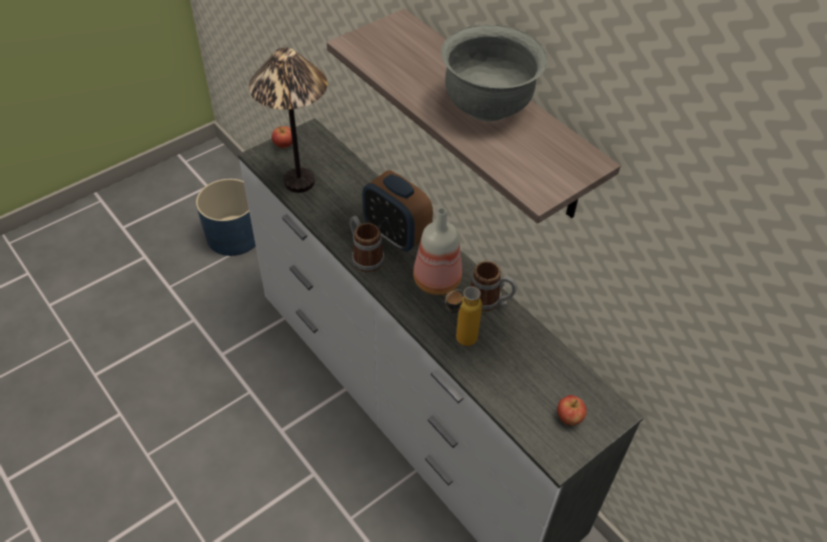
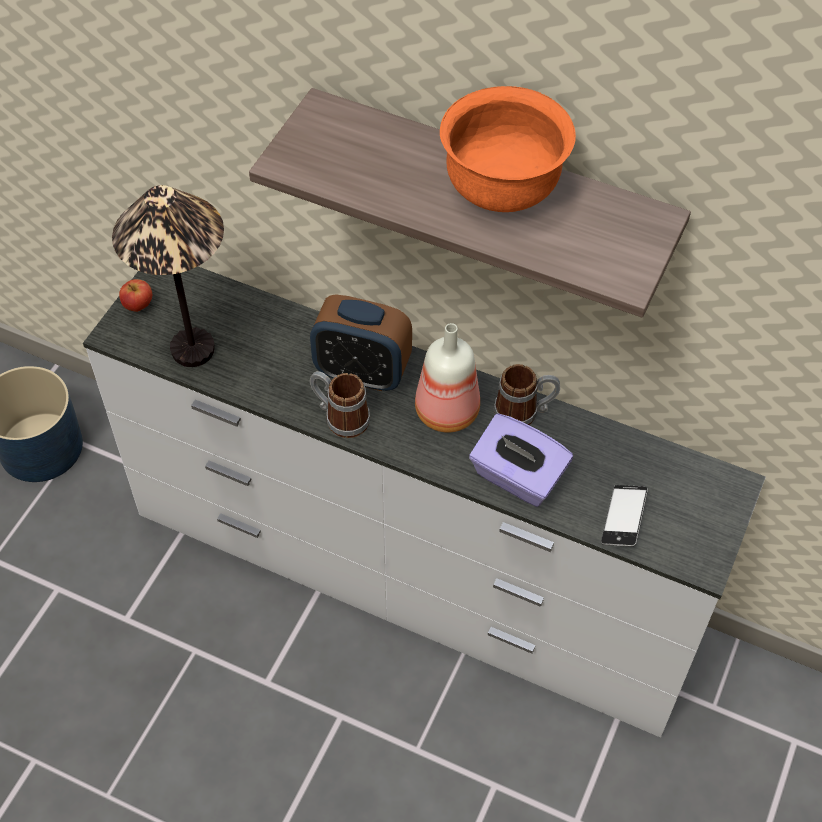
camera: 25 degrees left, 5 degrees up
(458, 341) = (517, 477): bottle -> purple tissue box
(488, 107) = (502, 191): grey bowl -> orange bowl
(517, 400) = (623, 519): none -> phone
(569, 417) = (689, 514): apple -> none

